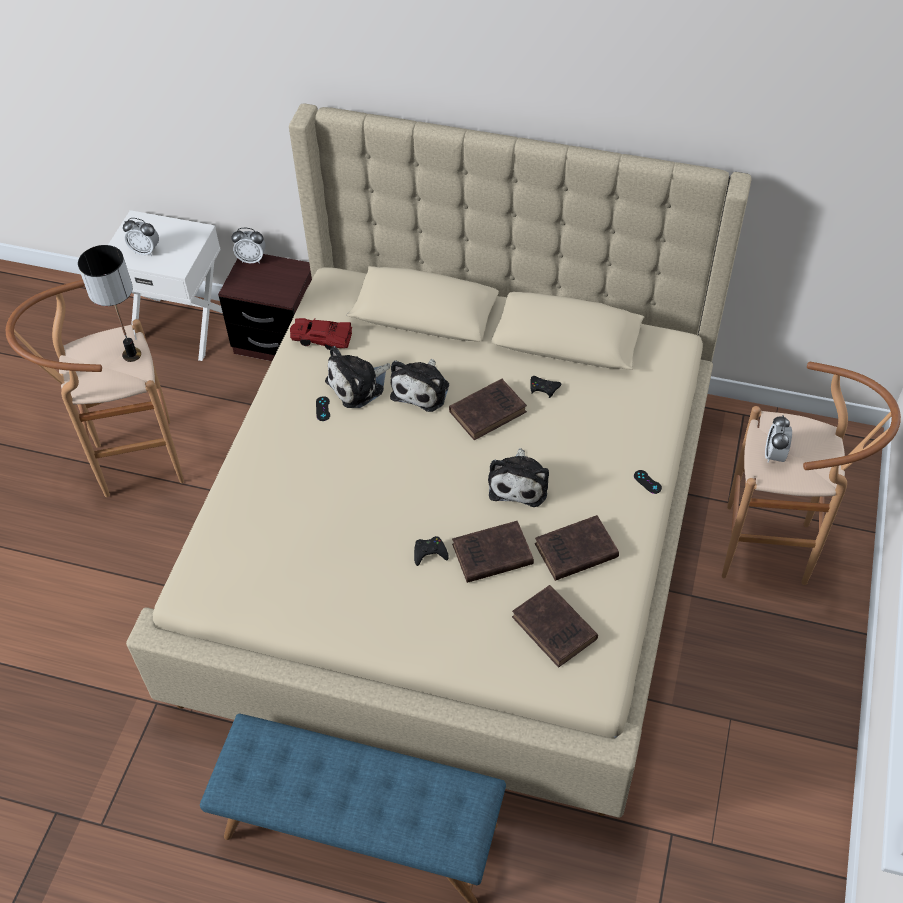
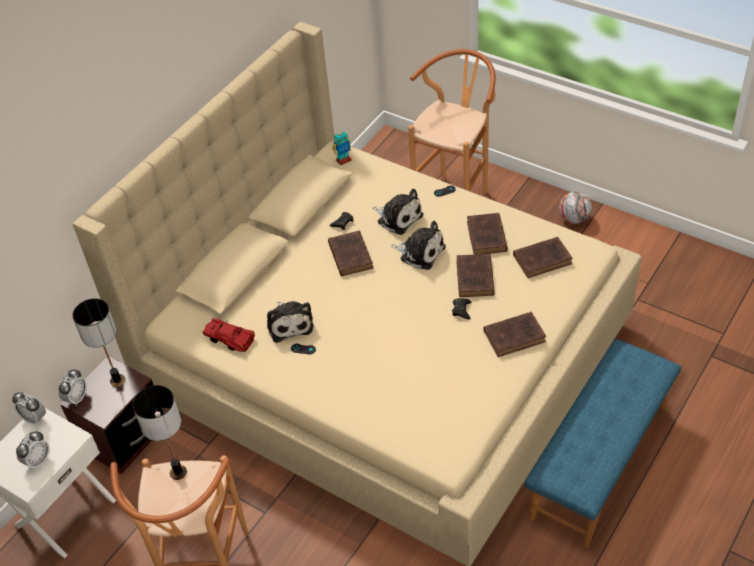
camera: 70 degrees left, 5 degrees down
(282, 282) = (117, 380): none -> table lamp
(321, 338) = (229, 338): red toy car -> red toy car turned 90 degrees clockwise
(401, 624) = (516, 336): none -> brown book
(422, 389) = (311, 287): plush toy -> plush toy (398, 217)
(660, 357) = (343, 160): none -> toy robot
(774, 455) = (447, 131): alarm clock -> alarm clock (34, 418)
(804, 713) = (574, 219): none -> football

